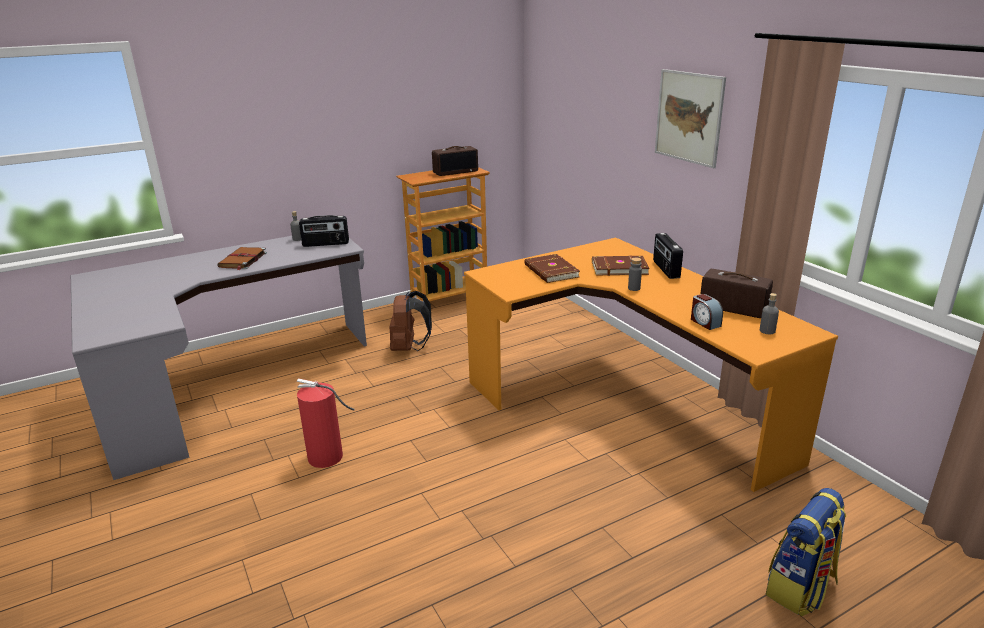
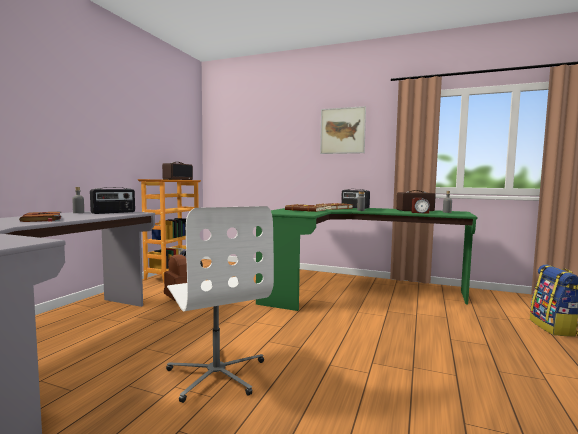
camera: 40 degrees left, 20 degrees down
(327, 457) = (217, 373): fire extinguisher -> white office chair
(626, 402) = (355, 290): orange desk -> green desk

